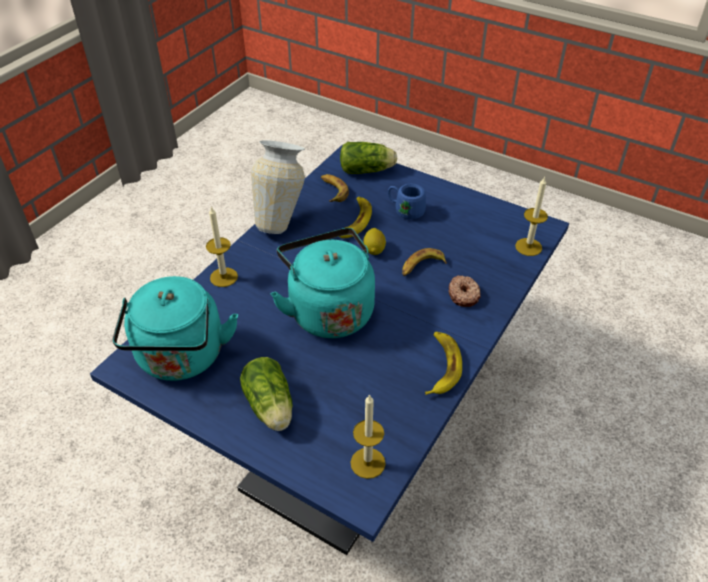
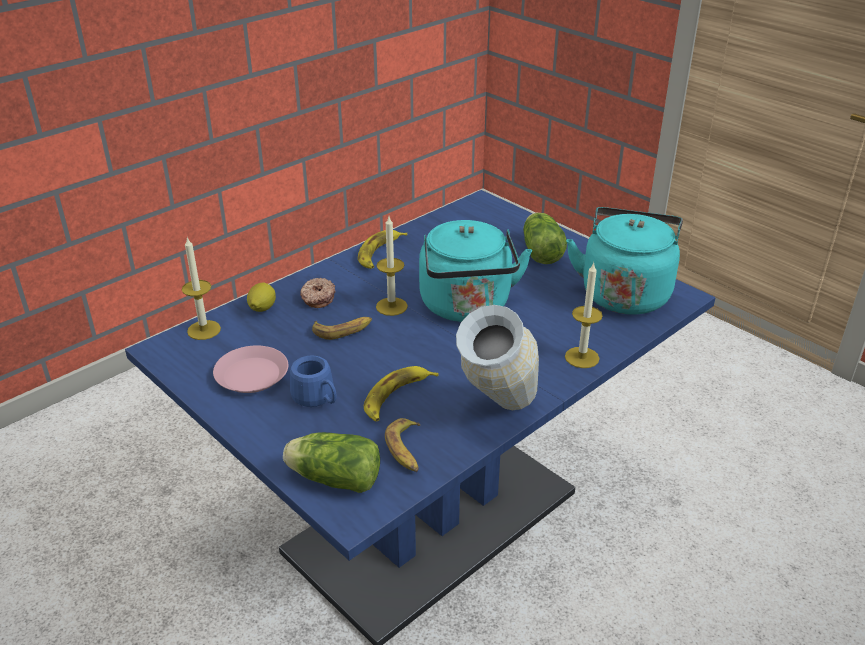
camera: 165 degrees left, 10 degrees down
(368, 463) = (471, 215): candle -> candle (391, 306)
(374, 250) = (387, 357): lemon -> lemon (262, 309)
(461, 218) = (251, 375): none -> pink plate

